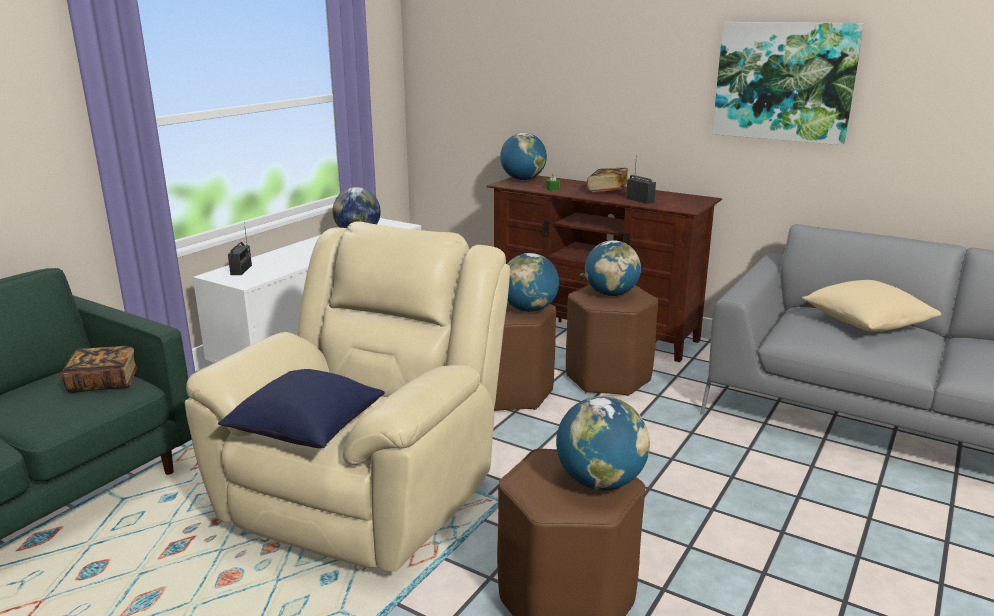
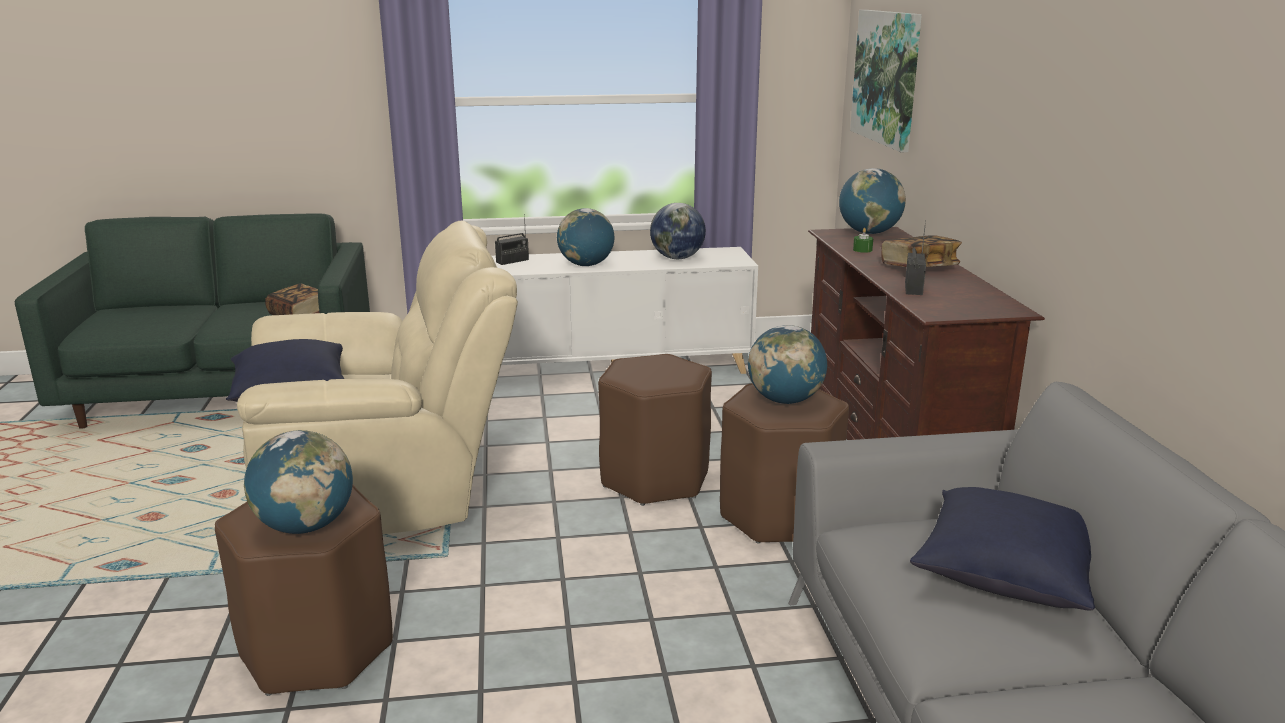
camera: 50 degrees right, 0 degrees up
(529, 309) = (662, 380): globe -> globe (586, 265)
(784, 82) = (1129, 134): picture -> picture (887, 77)
(865, 323) = (1006, 573): beige pillow -> blue pillow

